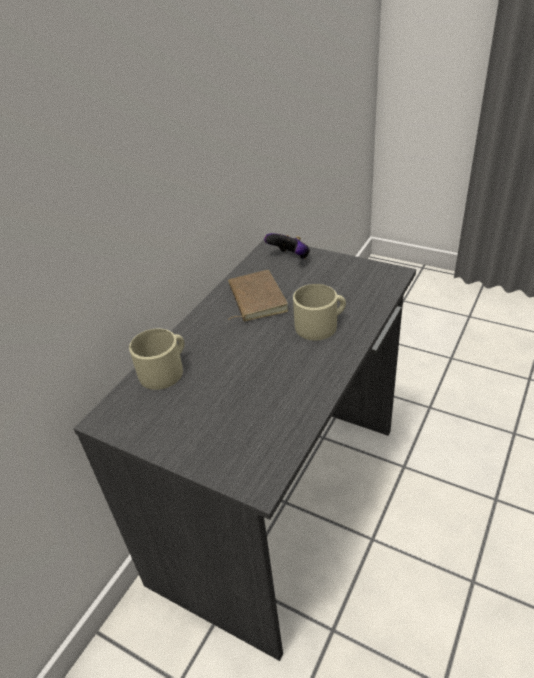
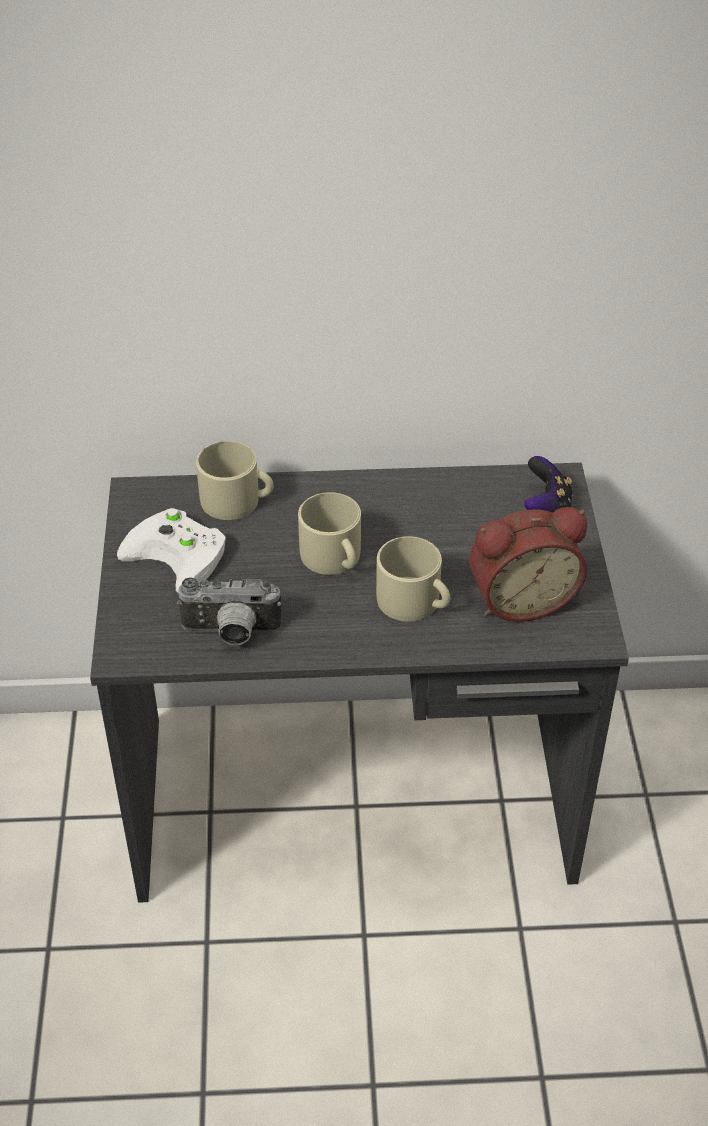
camera: 55 degrees right, 5 degrees up
(188, 415) = (181, 554): none -> white game controller
(255, 299) = (423, 516): brown book -> none
(257, 345) = (334, 558): none -> beige mug
(285, 415) = (230, 634): none -> camera
(348, 287) = (520, 598): none -> alarm clock

